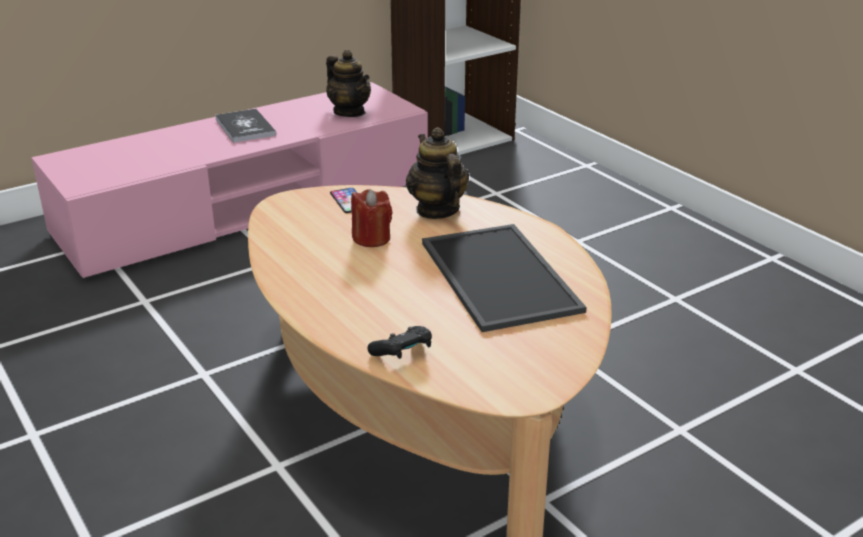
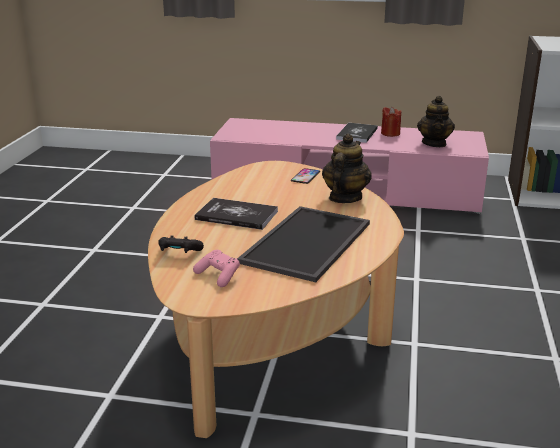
camera: 45 degrees right, 5 degrees down
(371, 238) = (278, 197): red candle -> red candle (390, 133)
(371, 280) = (236, 215): none -> book
(492, 355) = (218, 276): none -> pink game controller

